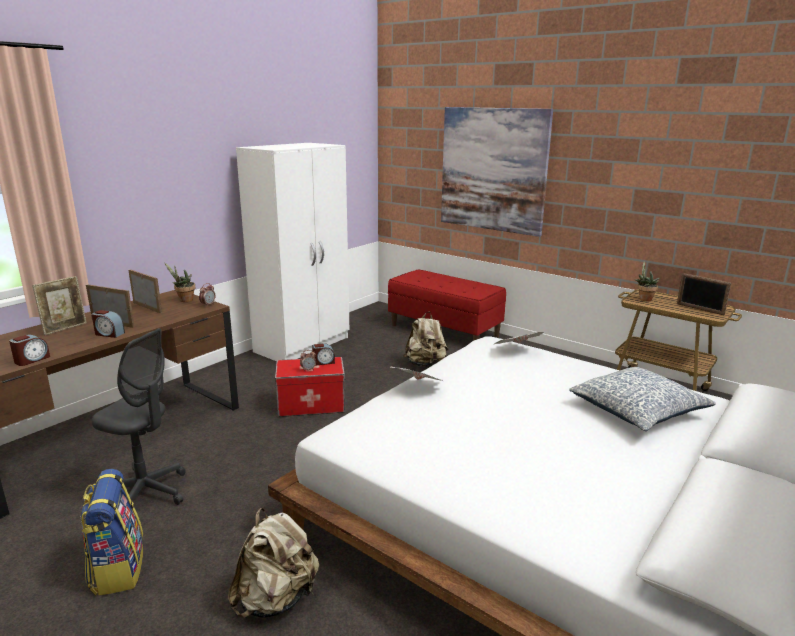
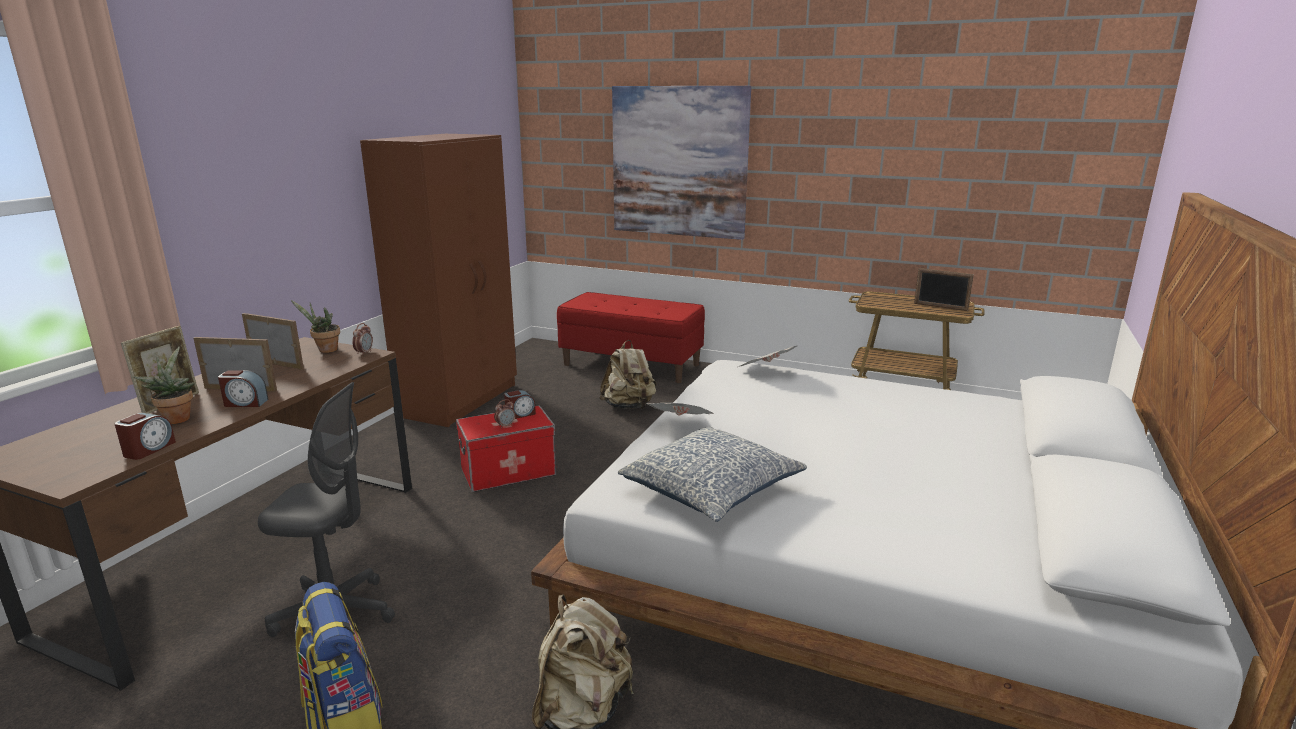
camera: 15 degrees left, 0 degrees up
(303, 344) = (461, 400): white wardrobe -> brown wardrobe
(637, 411) = (931, 421): pillow -> pillow (711, 490)
(644, 299) = (878, 301): potted plant -> potted plant (177, 418)

